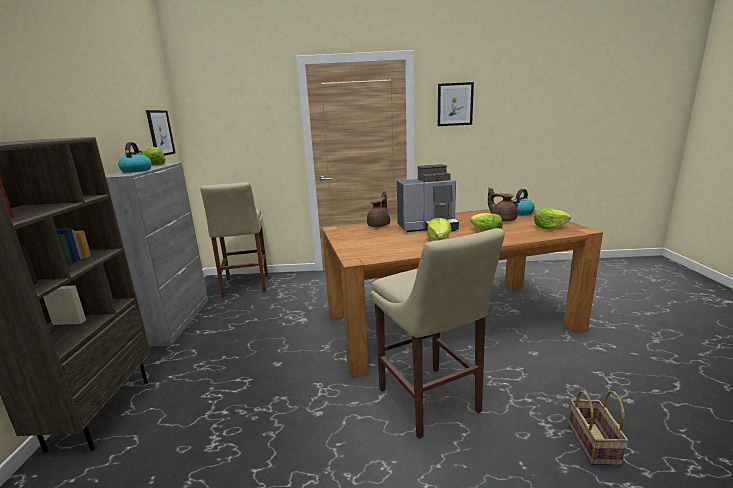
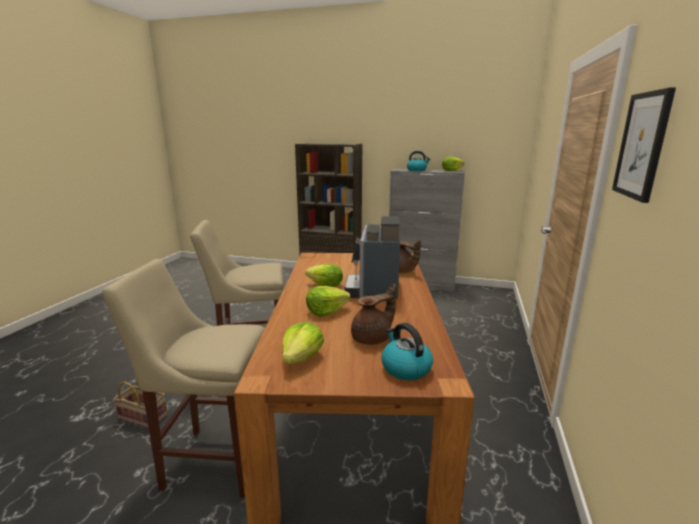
camera: 105 degrees right, 0 degrees up
(160, 133) = (493, 147): picture -> none
(245, 286) = (482, 304): beige stool -> beige stool (212, 459)

